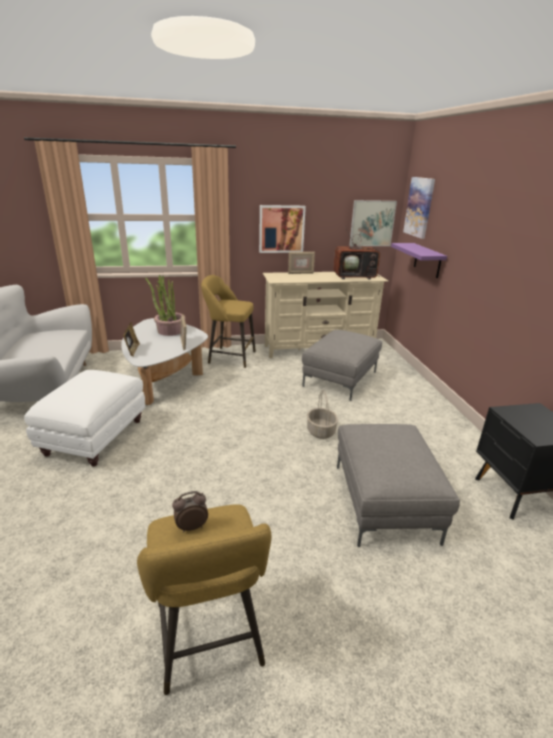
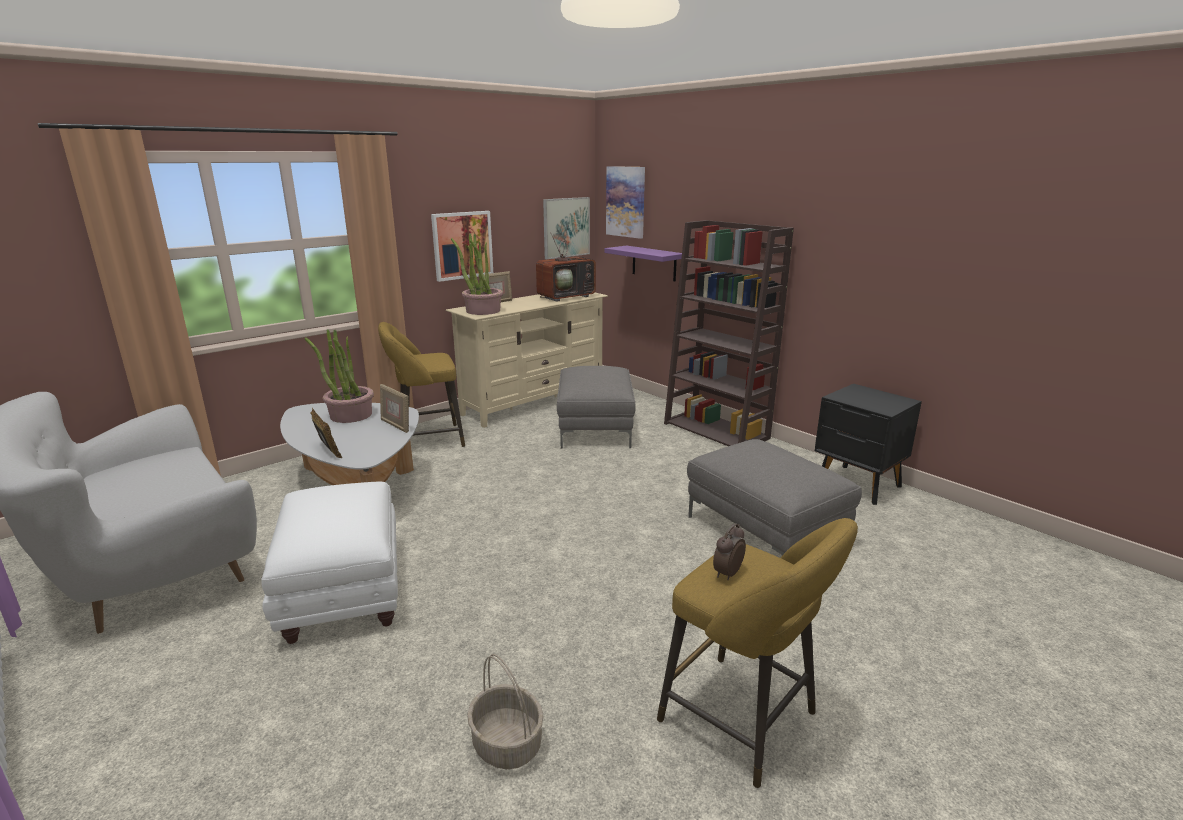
camera: 30 degrees left, 5 degrees down
(282, 277) = (482, 311): none -> potted plant
(321, 431) = (634, 488): basket -> basket (508, 744)
(432, 407) = (717, 431): none -> brown bookcase

